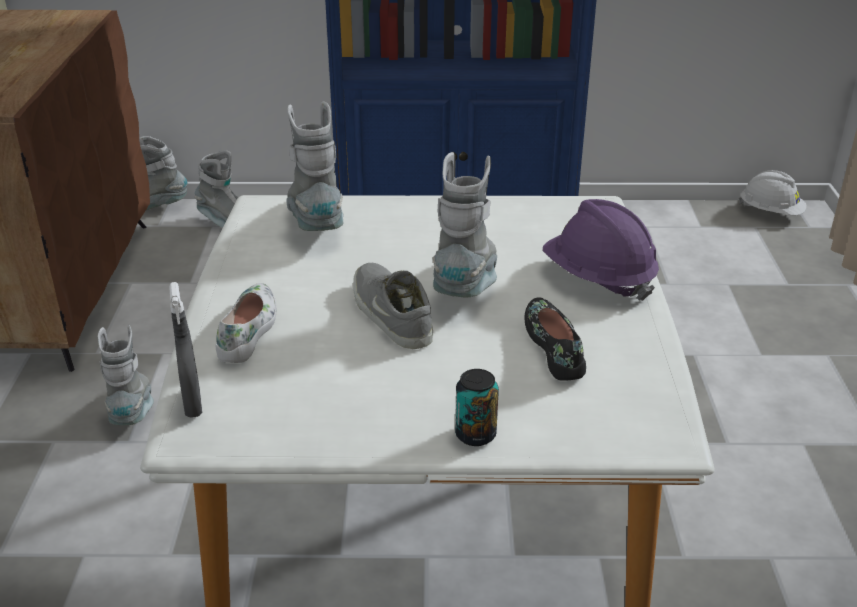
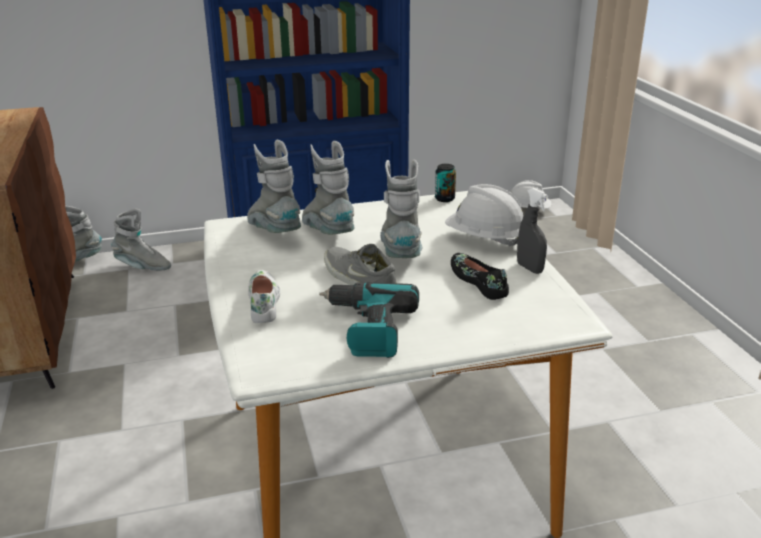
camera: 15 degrees left, 5 degrees down
(133, 411) = (117, 407): grey boot -> grey boot (328, 233)
(193, 404) = (250, 352): grey spray bottle -> grey spray bottle (529, 268)
(362, 396) = (367, 329): none -> power drill
(475, 434) = (456, 339): can -> can (444, 198)
(598, 279) = (485, 239): purple hard hat -> white hard hat

